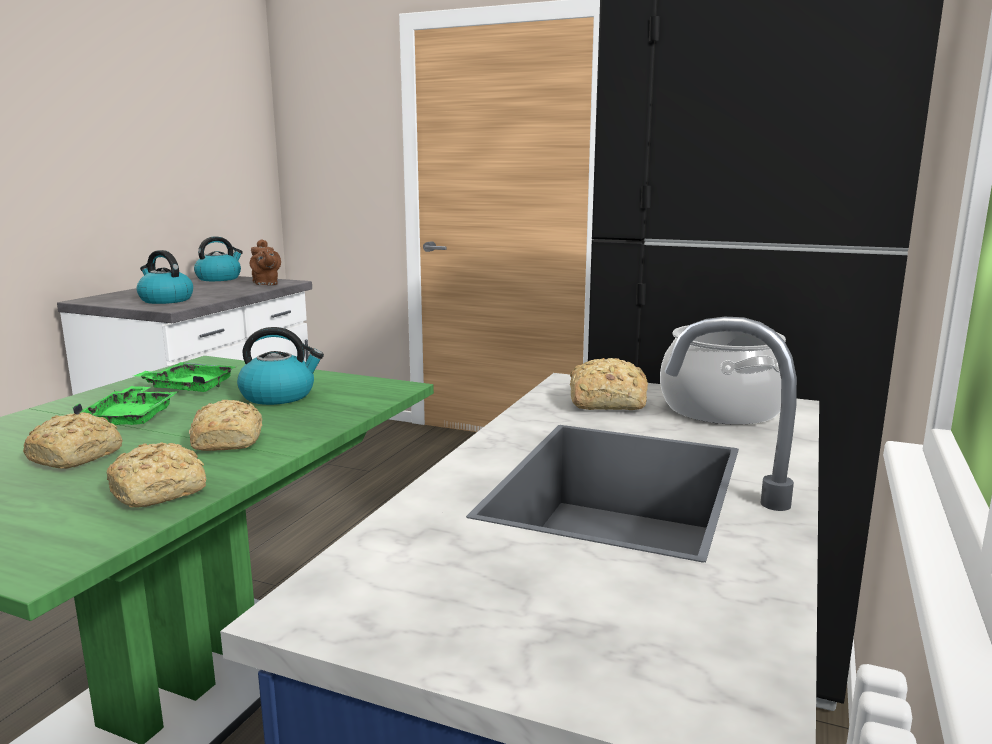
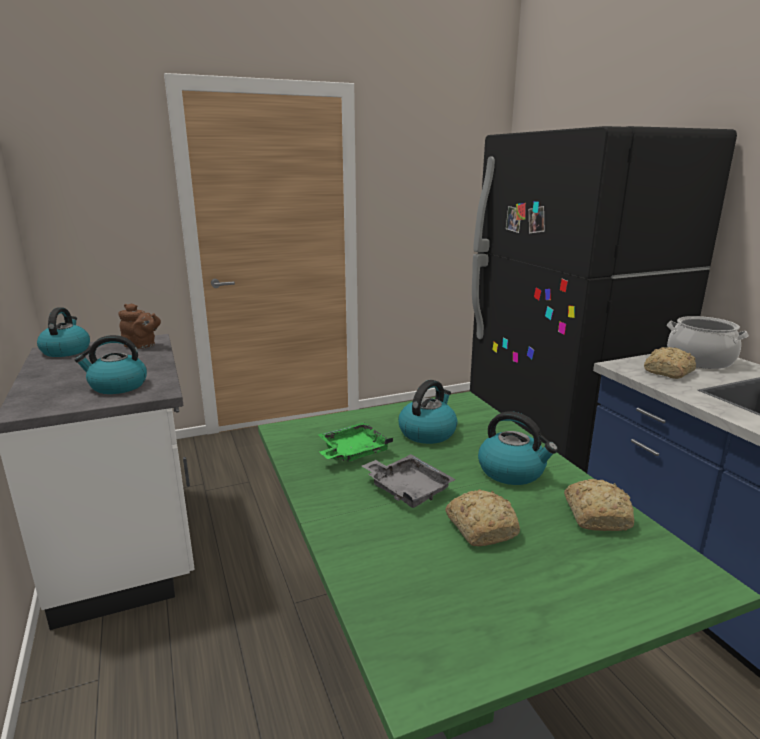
camera: 45 degrees left, 5 degrees up
(132, 418) = (407, 489): green tray -> grey tray
(229, 440) = (512, 471): bread -> kettle

